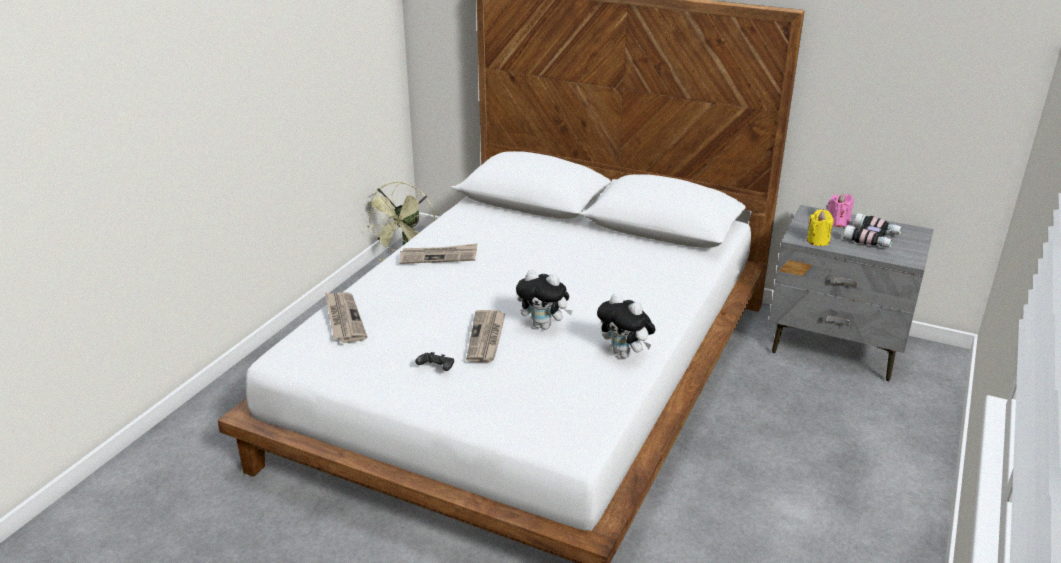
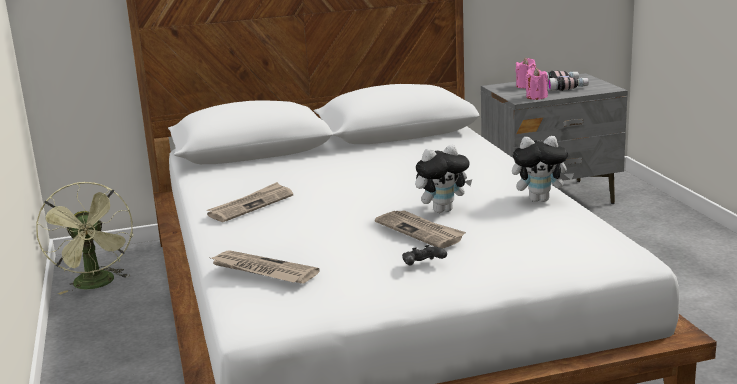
camera: 40 degrees left, 10 degrees down
(818, 241) = (536, 97): yellow candle -> pink candle

